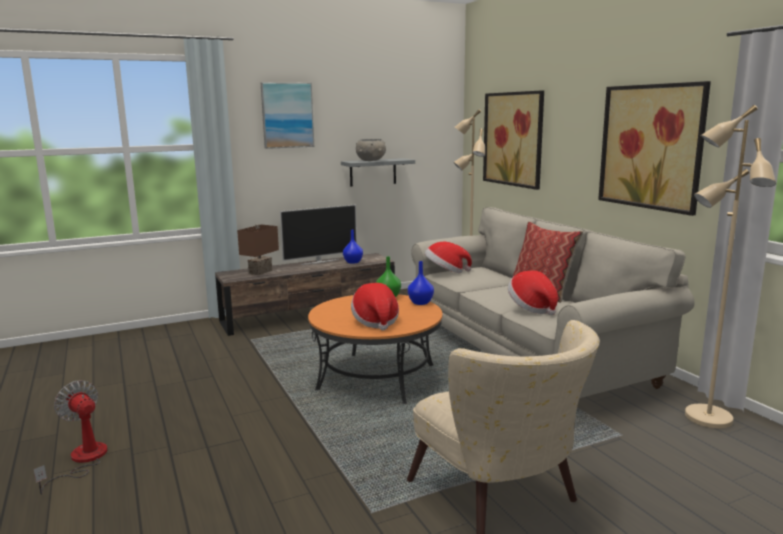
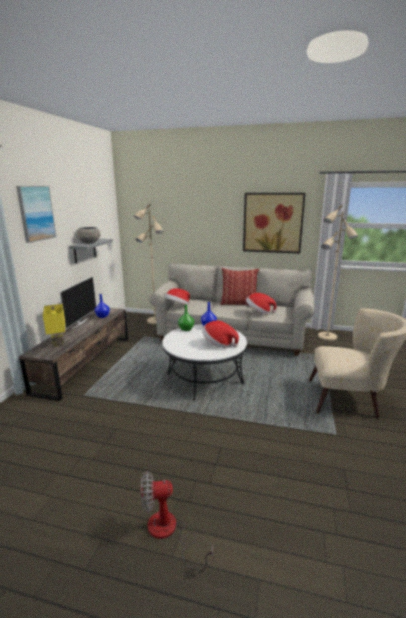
camera: 50 degrees left, 5 degrees up
(261, 272) = (59, 343): brown table lamp -> yellow table lamp
(377, 377) = (204, 378): orange coffee table -> white coffee table
(513, 139) = (169, 221): picture -> none

